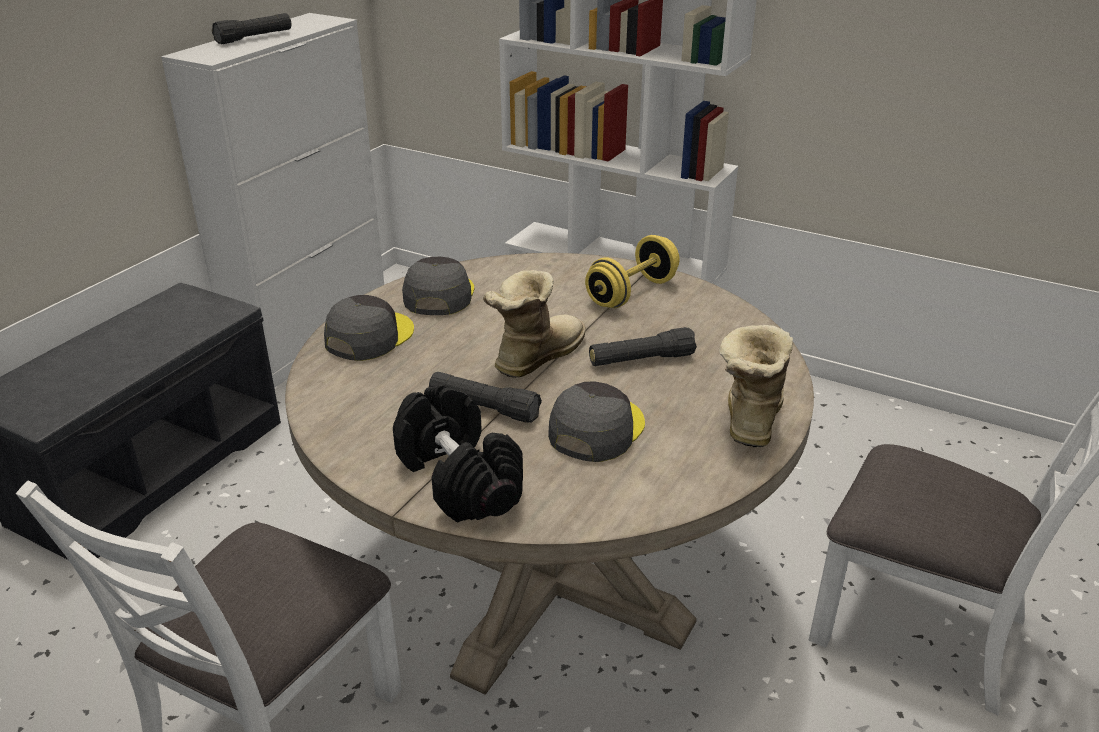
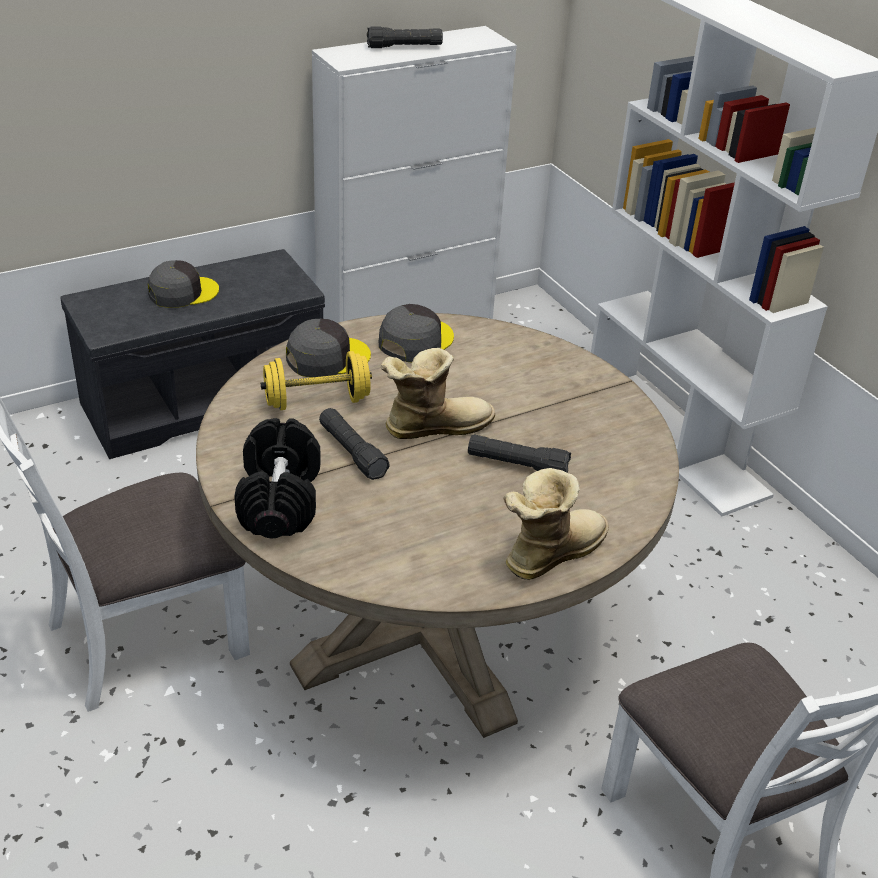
camera: 30 degrees right, 5 degrees up
(596, 429) = (416, 507): grey cap -> grey cap (182, 292)
(632, 293) = (579, 401): yellow dumbbell -> yellow dumbbell (317, 401)

